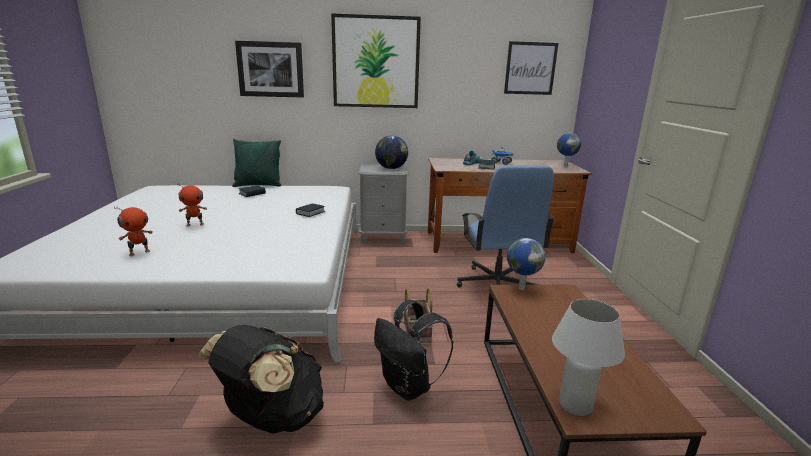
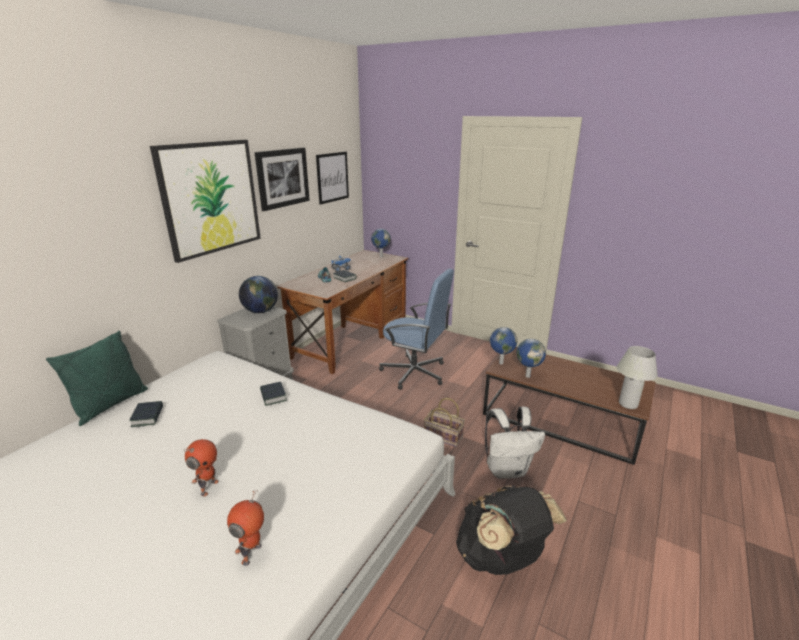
camera: 55 degrees left, 5 degrees up
(139, 252) = (253, 554): toy robot -> toy robot turned 150 degrees counterclockwise
(270, 69) = (78, 237): picture -> picture (282, 178)
(409, 387) = (507, 469): black backpack -> white backpack
(520, 310) = (527, 376): none -> globe

